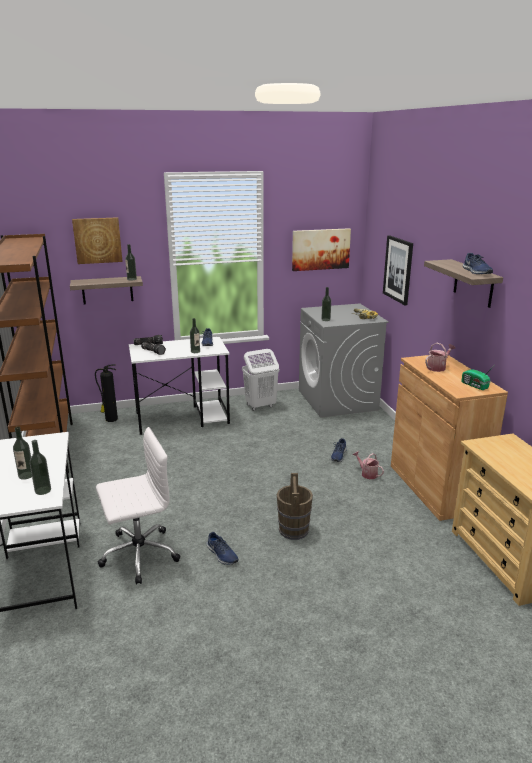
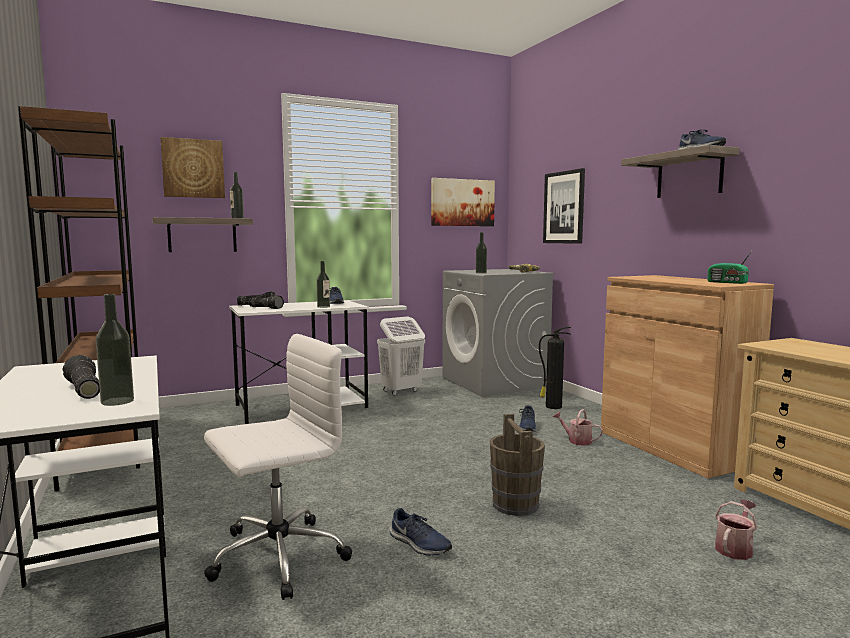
camera: 10 degrees left, 15 degrees down
(26, 475) = (82, 390): bottle -> flashlight
(110, 419) = (199, 412): fire extinguisher -> fire extinguisher (552, 407)
(438, 367) = (662, 278): watering can -> watering can (735, 548)

